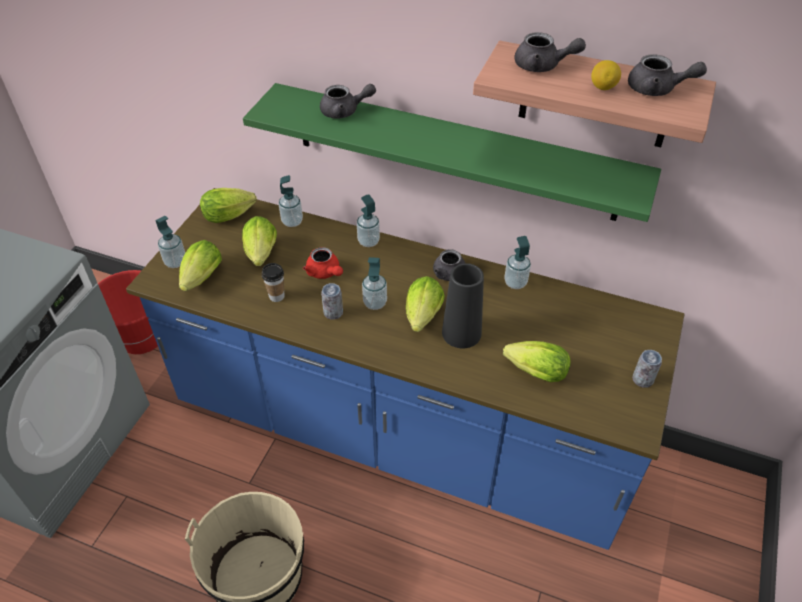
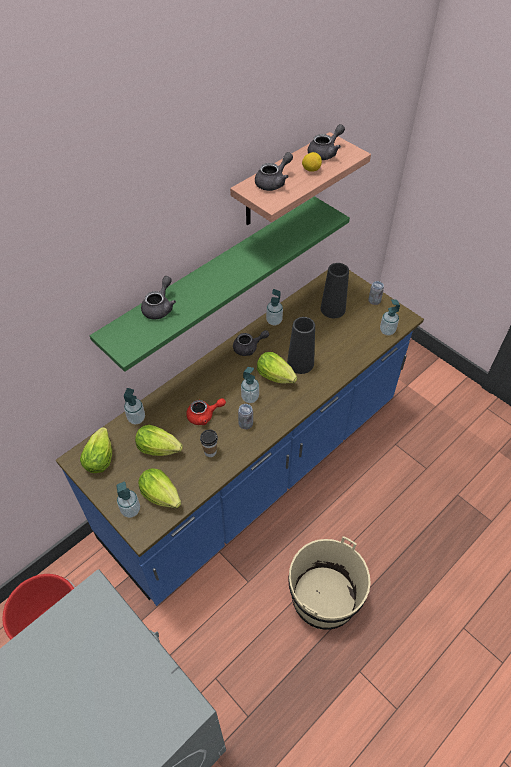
camera: 65 degrees left, 5 degrees up
(368, 241) = (189, 380): soap dispenser -> soap dispenser (387, 330)
(532, 371) = (346, 343): lettuce -> none
(585, 336) = (333, 309): none -> black vase

